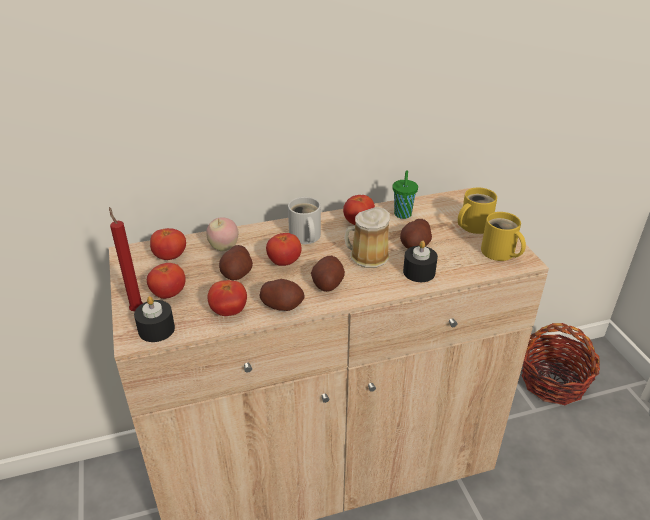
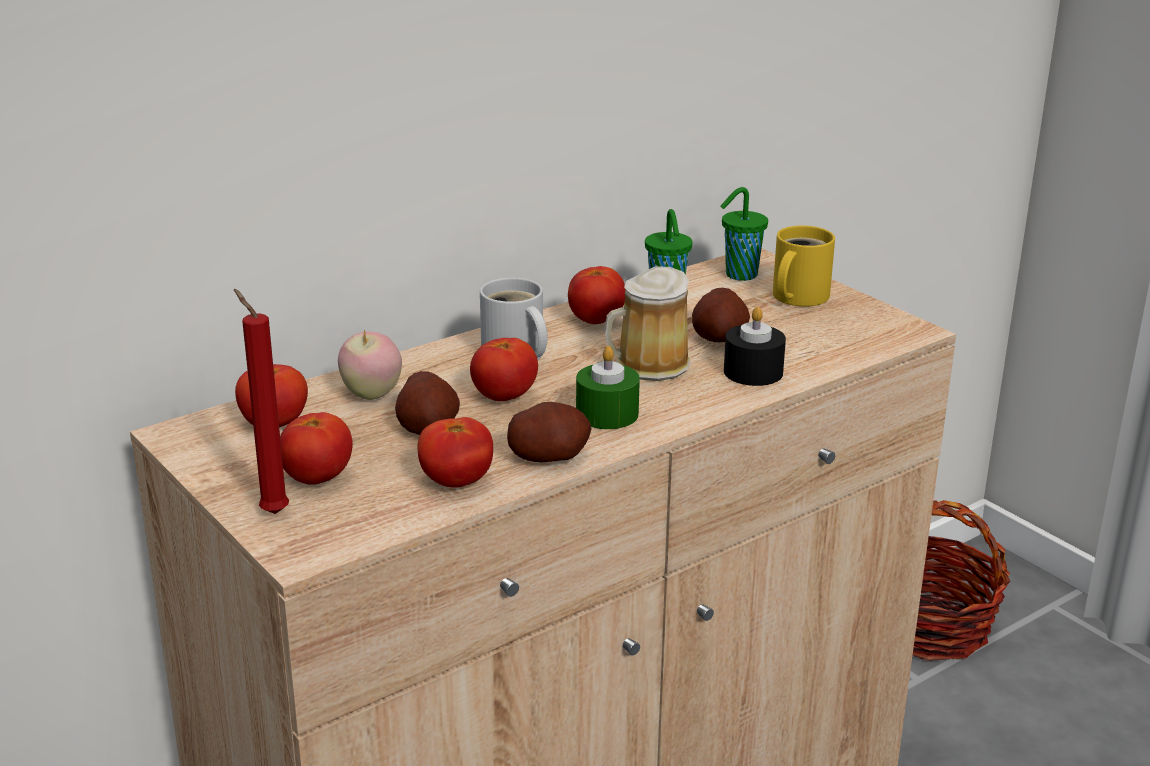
camera: 20 degrees left, 10 degrees down
(156, 329) = (336, 532): black candle -> none
(327, 284) = (607, 414): potato -> green candle
(450, 206) = (739, 275): none -> green cup
(499, 253) = (866, 326): yellow mug -> none

